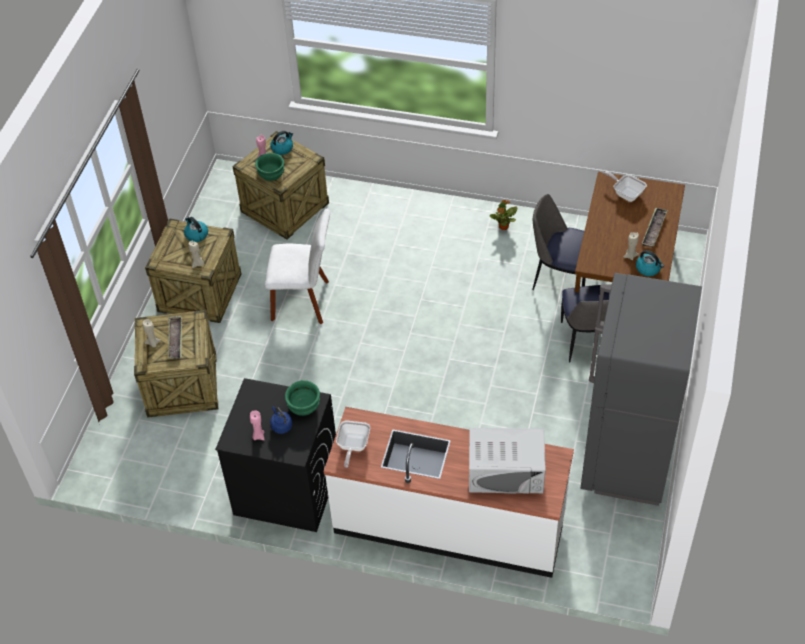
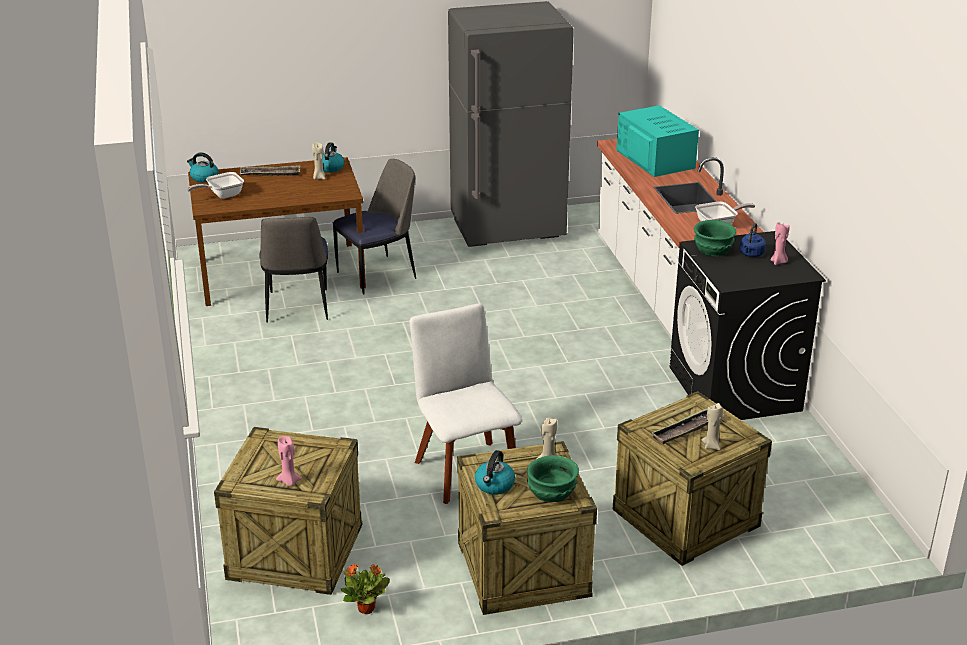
camera: 120 degrees left, 20 degrees down
(271, 174) = (319, 461): green bowl -> green bowl (551, 493)
(282, 148) = (254, 470): kettle -> kettle (204, 178)
(503, 227) = (233, 361): potted plant -> potted plant (367, 608)
(506, 472) = (655, 159): white microwave -> turquoise microwave
(625, 193) = (222, 195): frying pan -> frying pan turned 45 degrees clockwise

